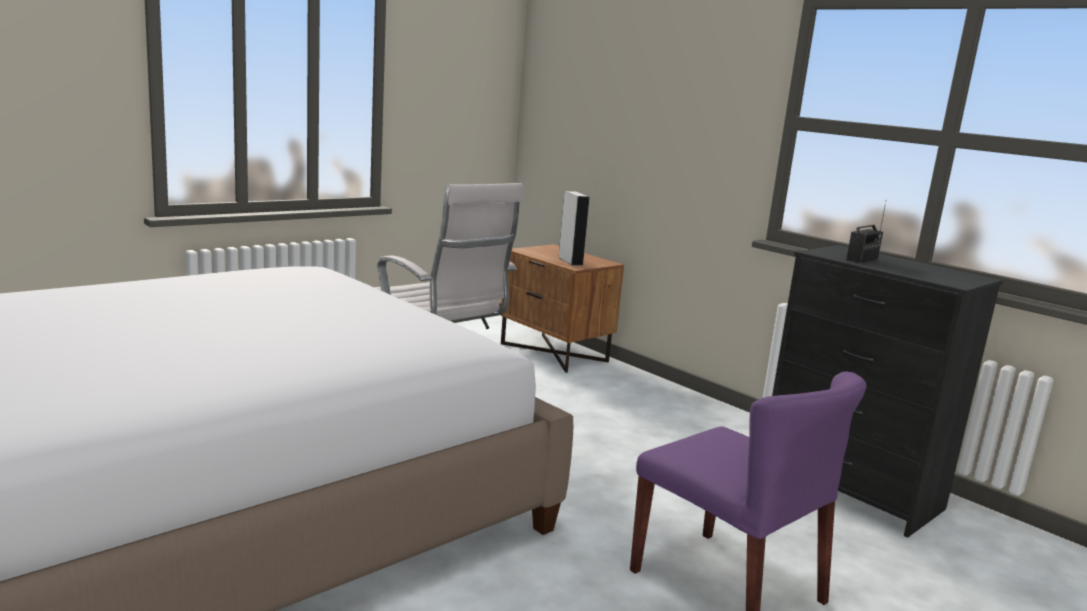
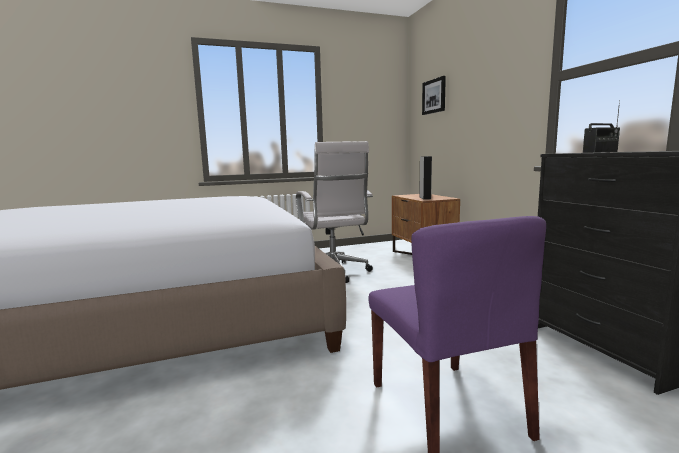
camera: 25 degrees right, 5 degrees down
(581, 84) = (434, 96): none -> picture

